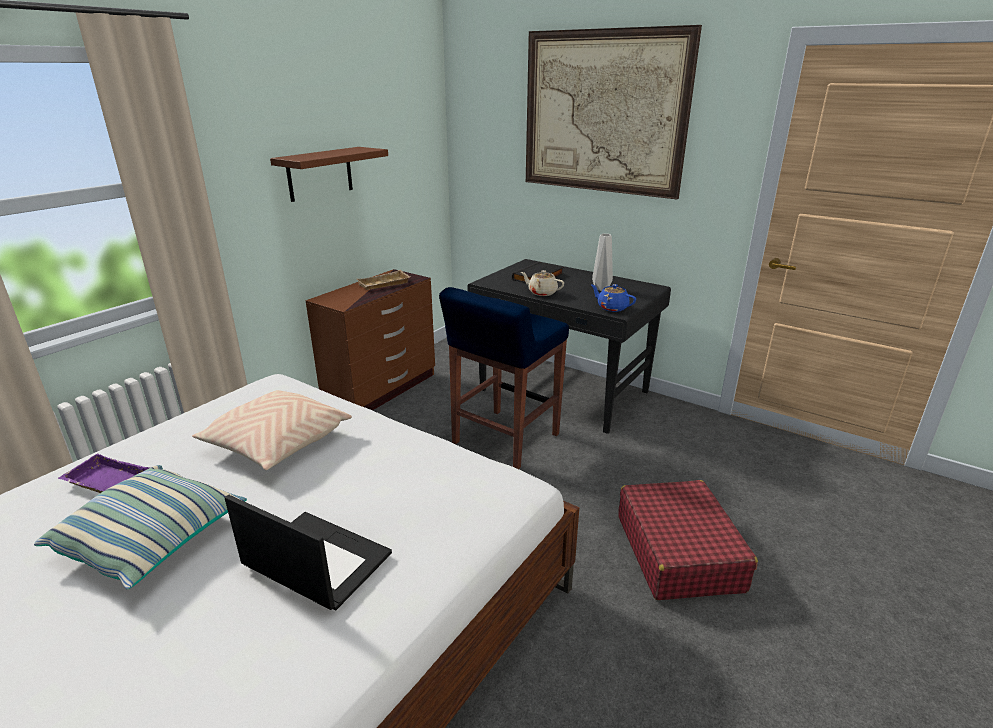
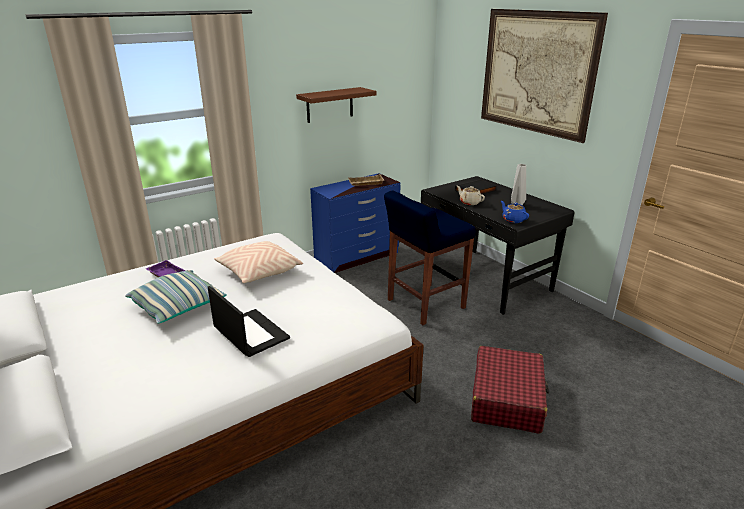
camera: 20 degrees right, 0 degrees up
(382, 389) = (357, 257): brown dresser -> blue dresser

